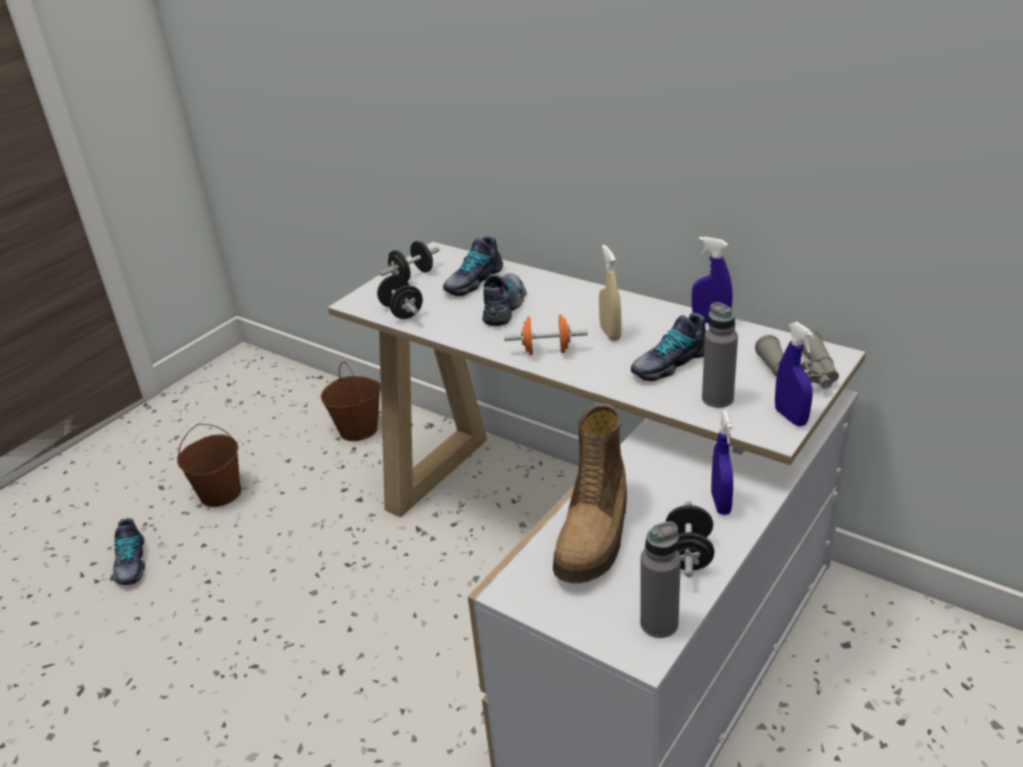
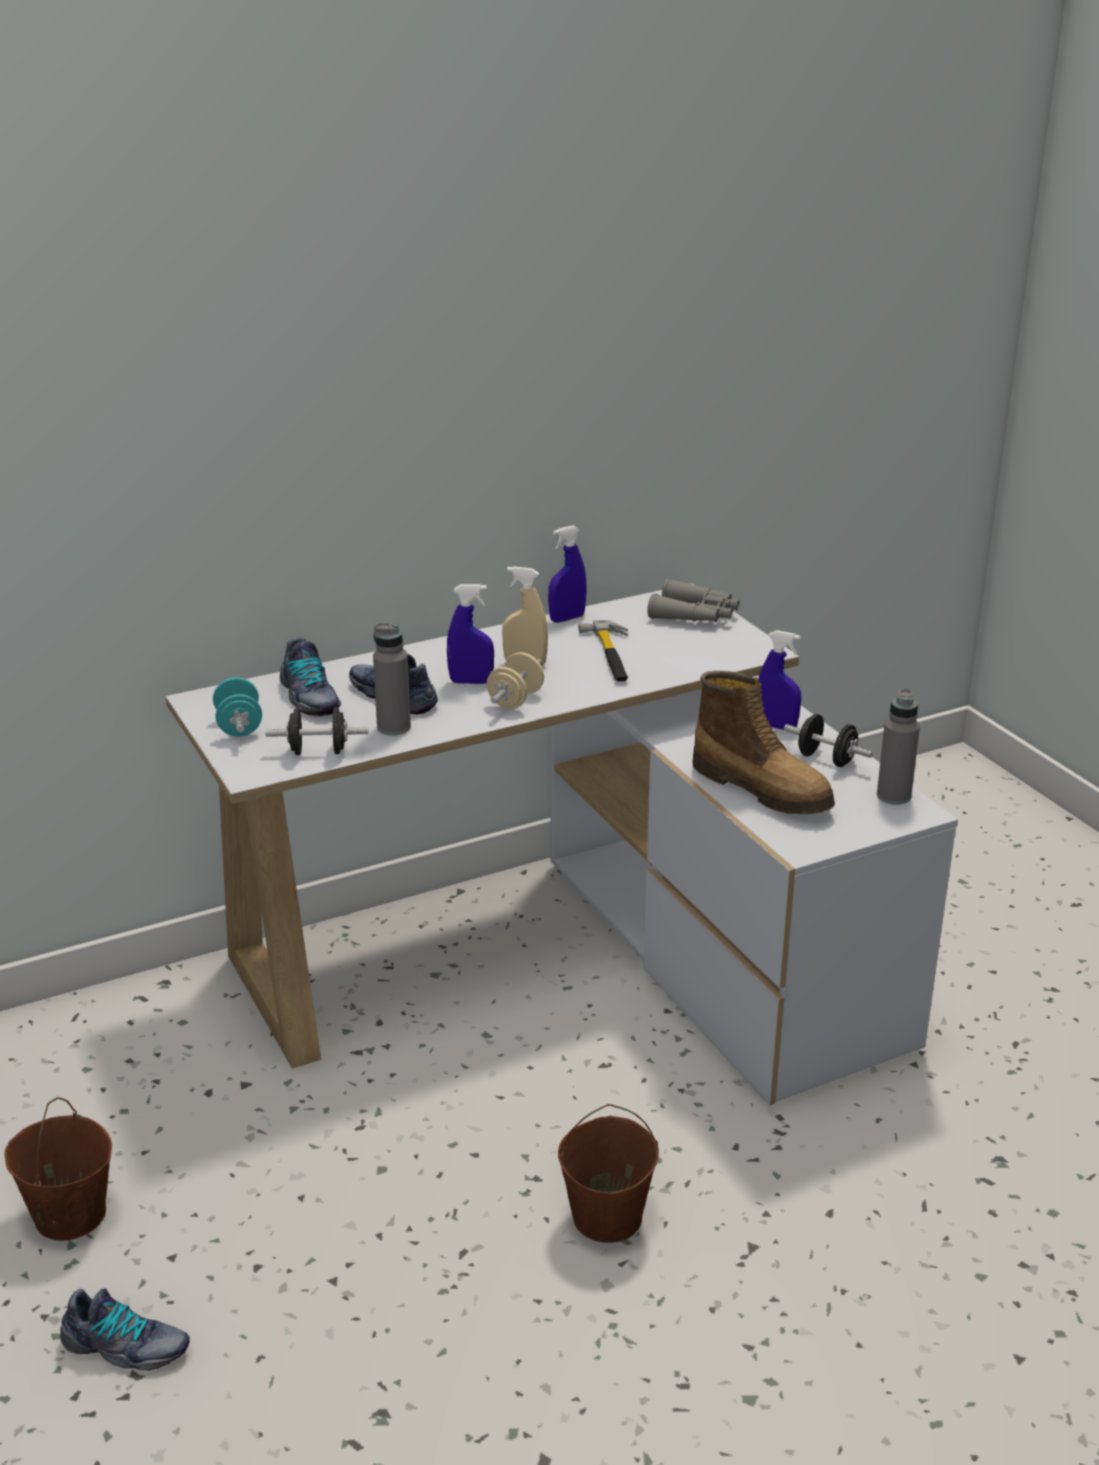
camera: 65 degrees left, 5 degrees down
(359, 430) = (93, 1044): brown bucket -> brown bucket (607, 1216)
(412, 276) = (239, 726): black dumbbell -> turquoise dumbbell
(546, 351) = (515, 700): orange dumbbell -> beige dumbbell
(669, 363) = (611, 655): shoe -> hammer
(717, 399) = (691, 655): grey bottle -> grey bottle (394, 727)
(790, 417) = (750, 638): blue spray bottle -> blue spray bottle (471, 682)

